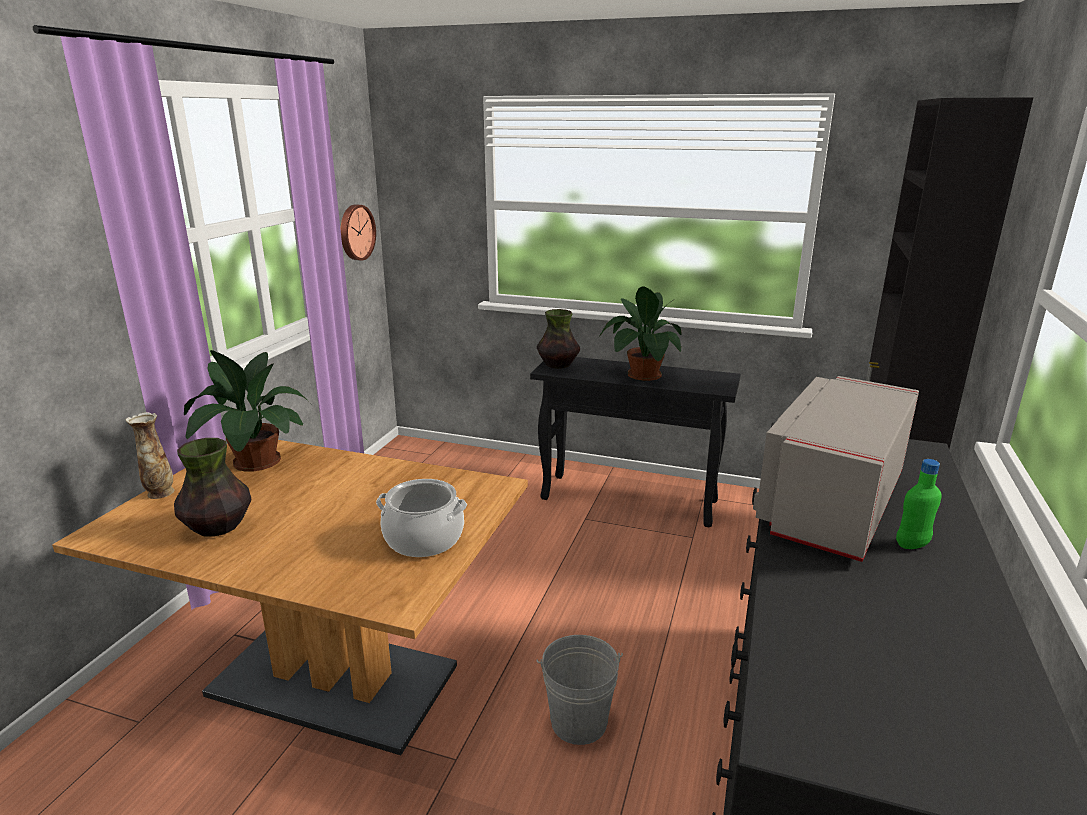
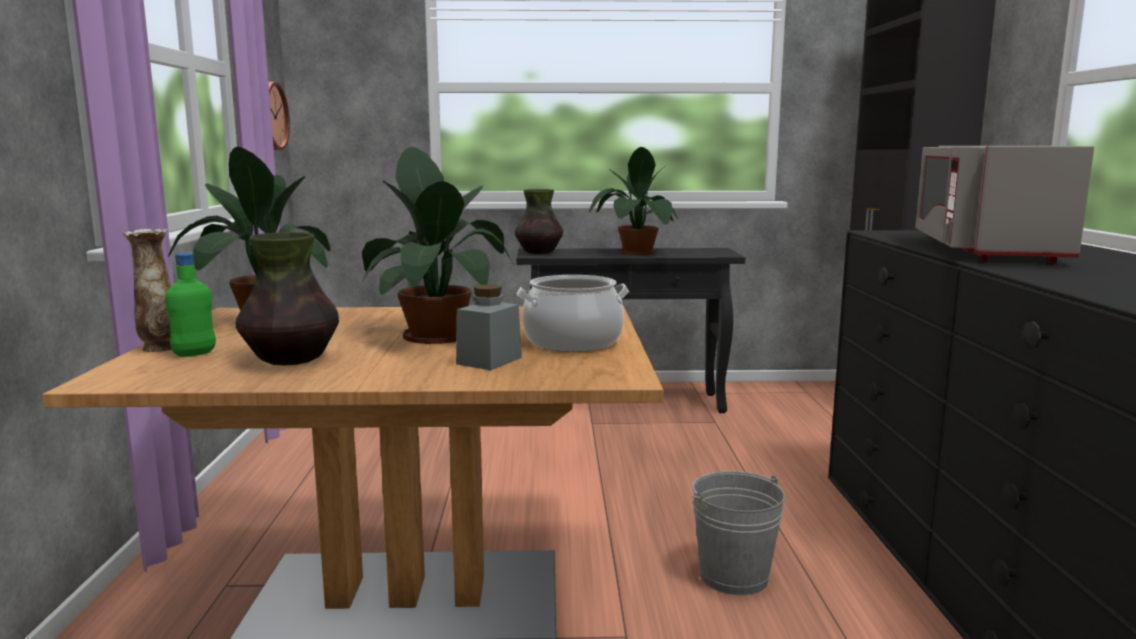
camera: 20 degrees left, 10 degrees down
(338, 557) = (489, 361): none -> grey jar
(343, 505) = (437, 334): none -> potted plant
(912, 545) = (1088, 257): green bottle -> green bottle (194, 354)

